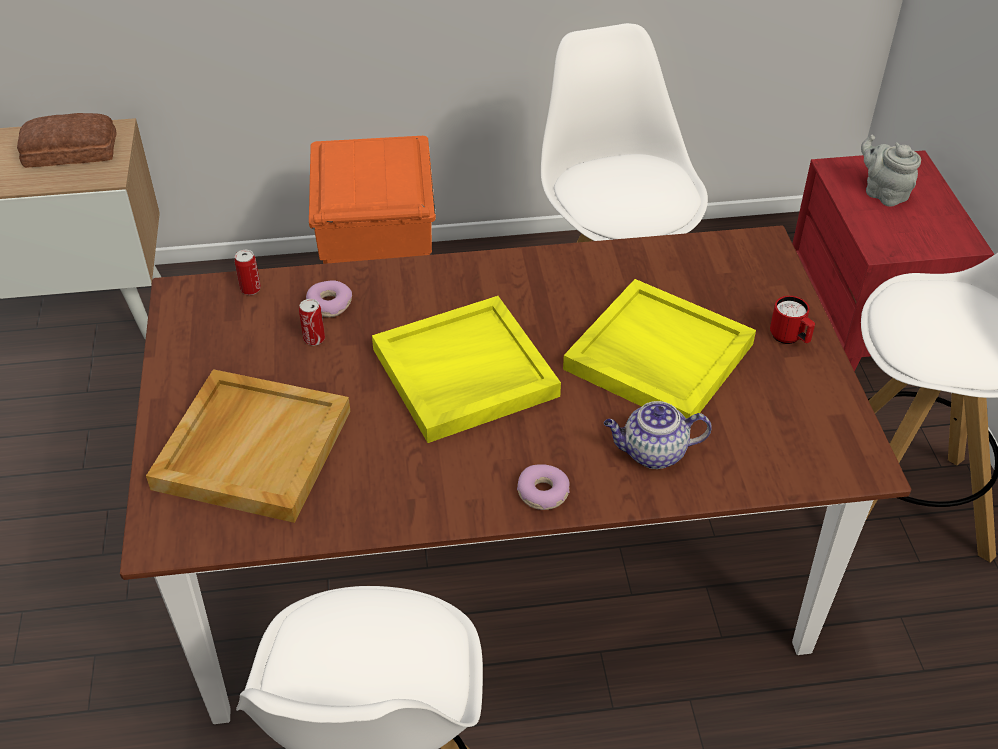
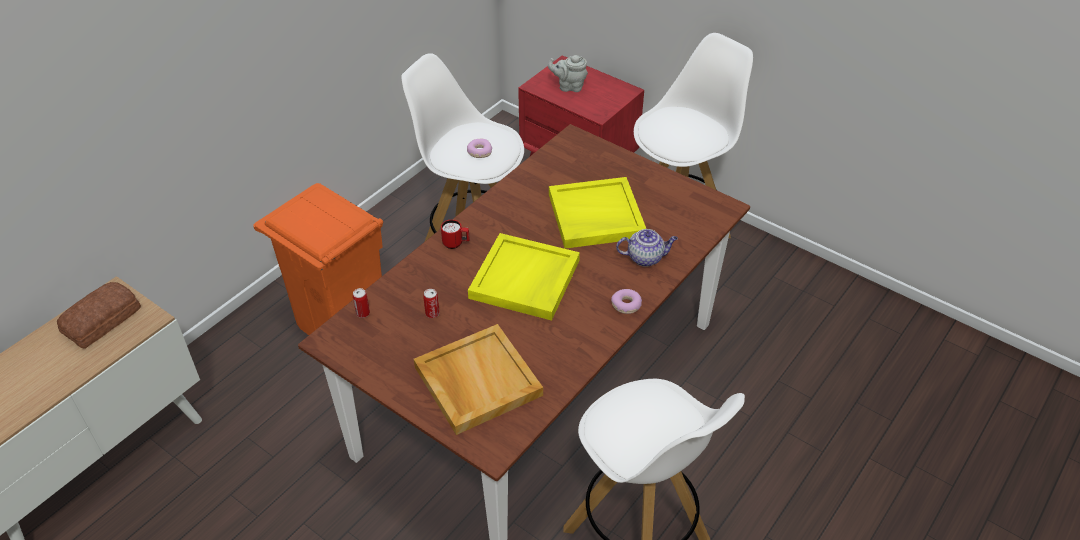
camera: 45 degrees left, 0 degrees up
(329, 304) = (415, 293): donut -> donut (479, 152)
(652, 453) = (646, 257): teapot -> teapot turned 135 degrees counterclockwise
(789, 338) = (636, 173): red mug -> red mug (456, 244)

